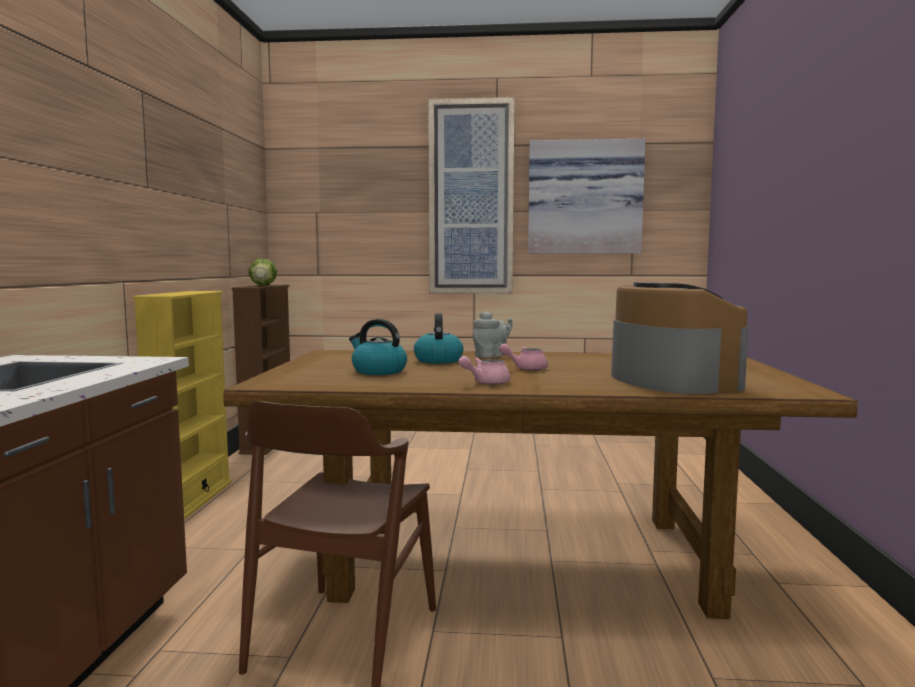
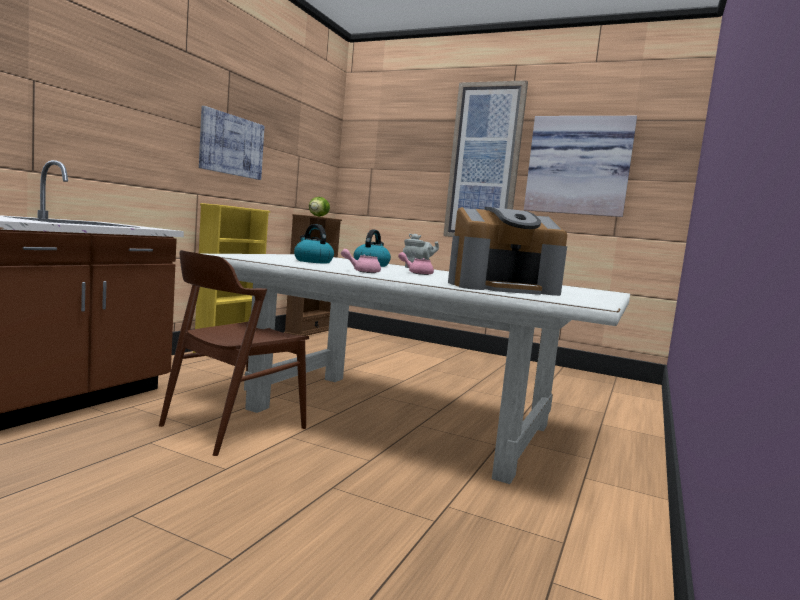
camera: 20 degrees right, 0 degrees up
(156, 202) = (231, 145): none -> picture
(519, 555) = (399, 418): brown dining table -> white dining table
(670, 380) = (502, 288): coffee machine -> coffee machine turned 75 degrees clockwise

